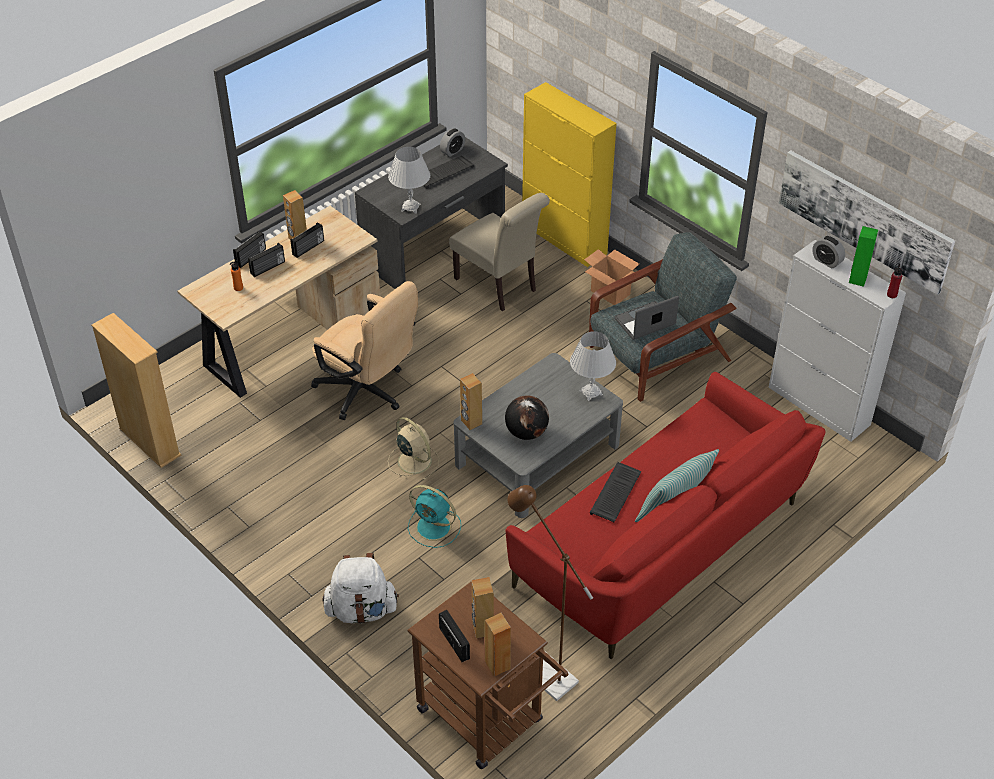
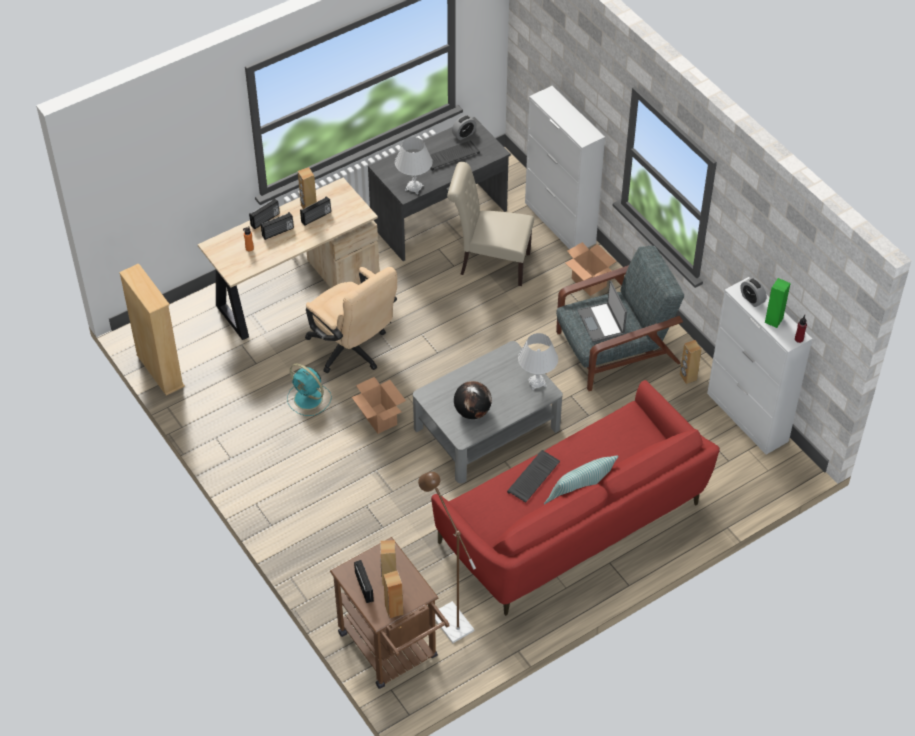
camera: 10 degrees right, 5 degrees up
(361, 610) = (310, 543): white backpack -> none
(413, 460) = (379, 418): beige fan -> cardboard box
(435, 527) = (385, 481): turquoise fan -> turquoise fan (309, 399)
(471, 422) = (427, 396): brown speaker -> brown speaker (688, 377)
(499, 286) = (490, 263): beige chair -> beige chair turned 135 degrees clockwise
(564, 239) = (560, 223): yellow cabinet -> white cabinet
(645, 323) = (601, 323): laptop -> laptop turned 90 degrees counterclockwise
(864, 219) = (784, 270): picture -> none

